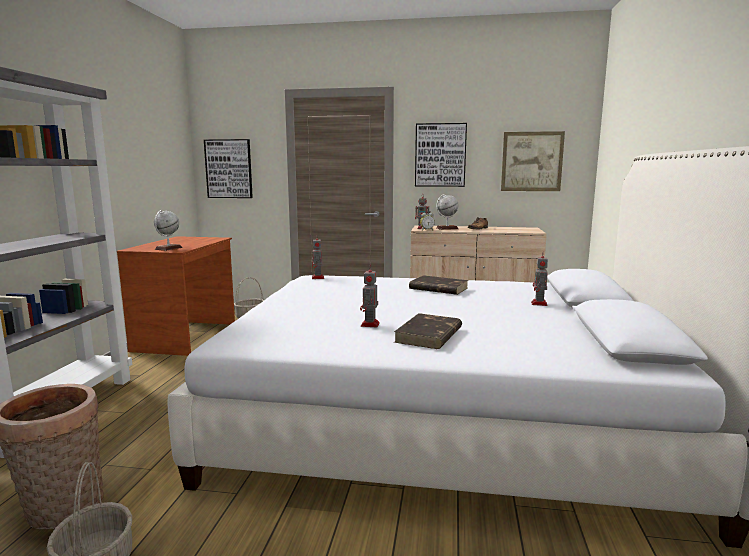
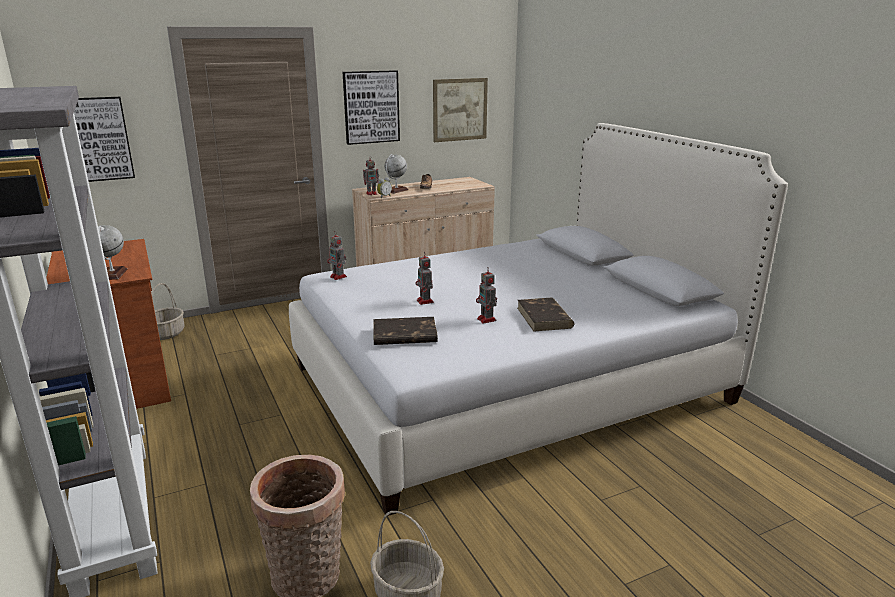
camera: 35 degrees left, 10 degrees up
(438, 288) = (468, 266): brown book -> brown book (404, 335)
(539, 304) = (564, 266): toy robot -> toy robot (425, 301)

